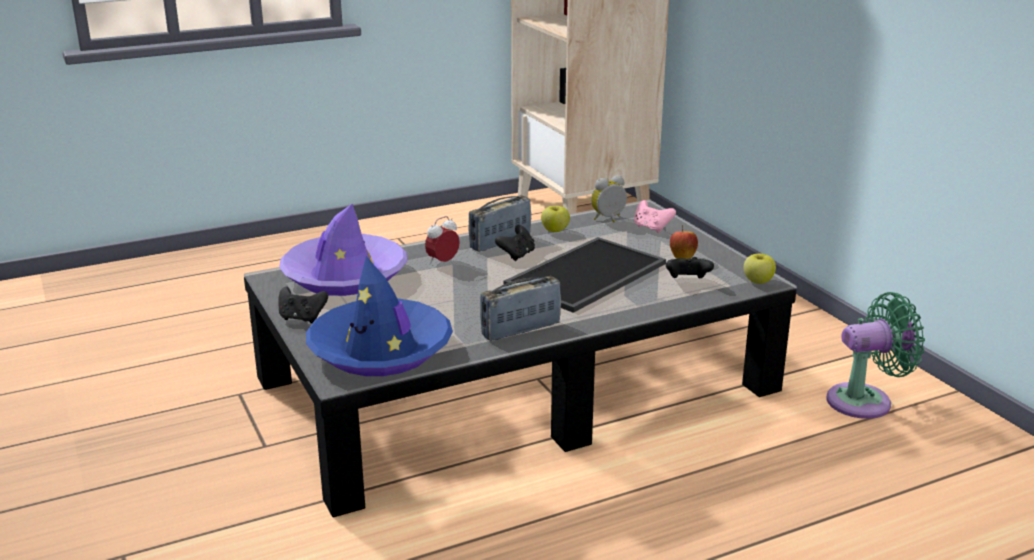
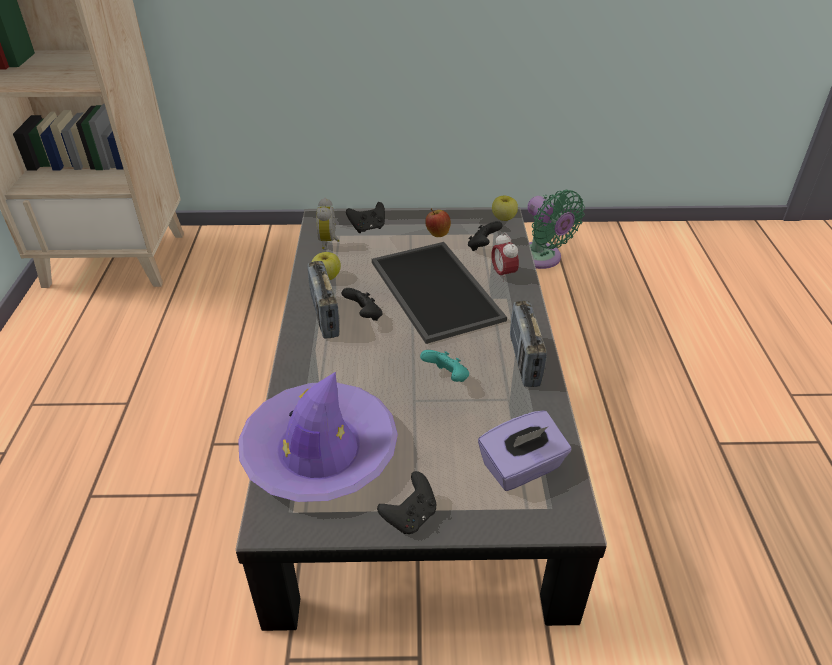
camera: 65 degrees left, 15 degrees up
(380, 350) = (521, 468): blue hat -> purple tissue box
(442, 262) = (342, 367): alarm clock -> alarm clock (503, 274)
(466, 302) = (447, 377): none -> turquoise game controller
(651, 228) = (368, 228): pink game controller -> black game controller
(865, 401) = (542, 259): green fan -> green fan turned 135 degrees clockwise

